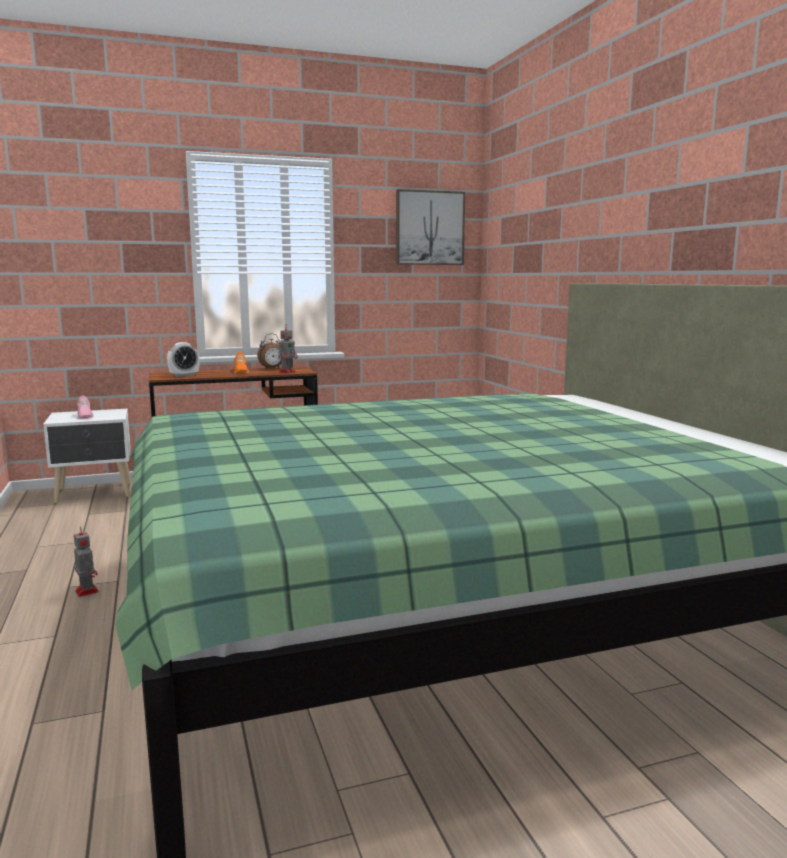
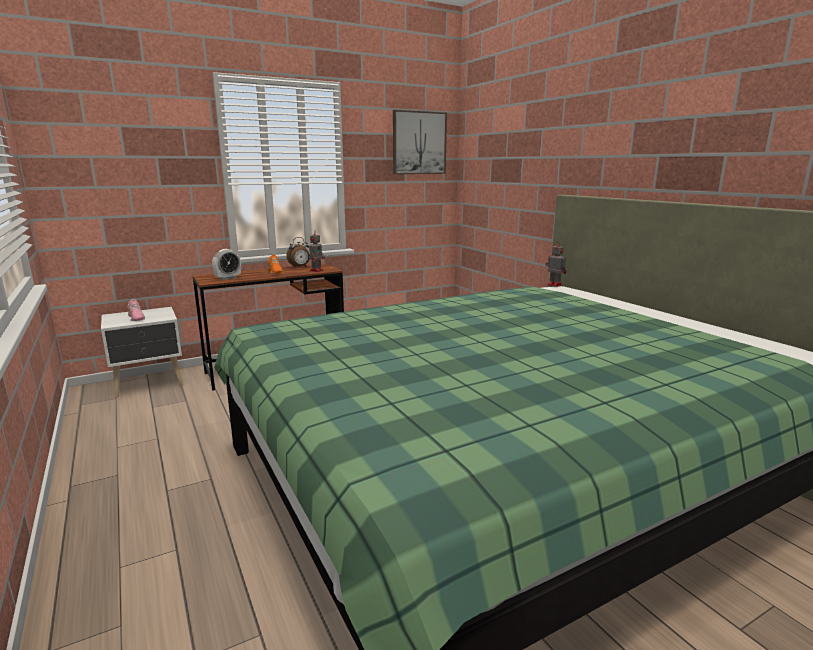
camera: 10 degrees left, 5 degrees up
(86, 591) = (186, 493): toy robot -> toy robot (553, 285)

